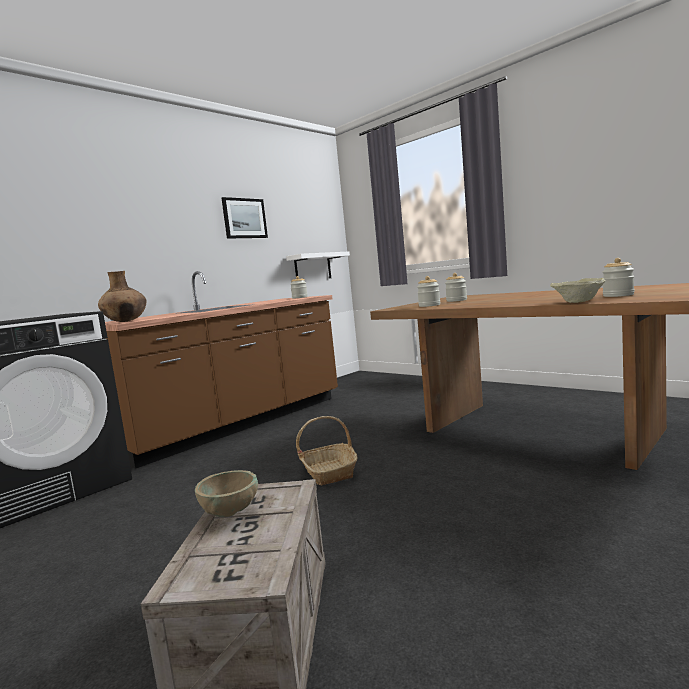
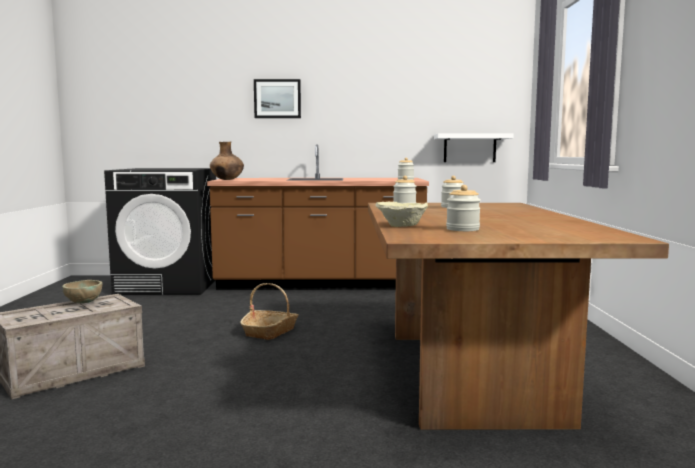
camera: 45 degrees right, 0 degrees up
(244, 218) = (388, 95): picture -> picture (277, 99)

